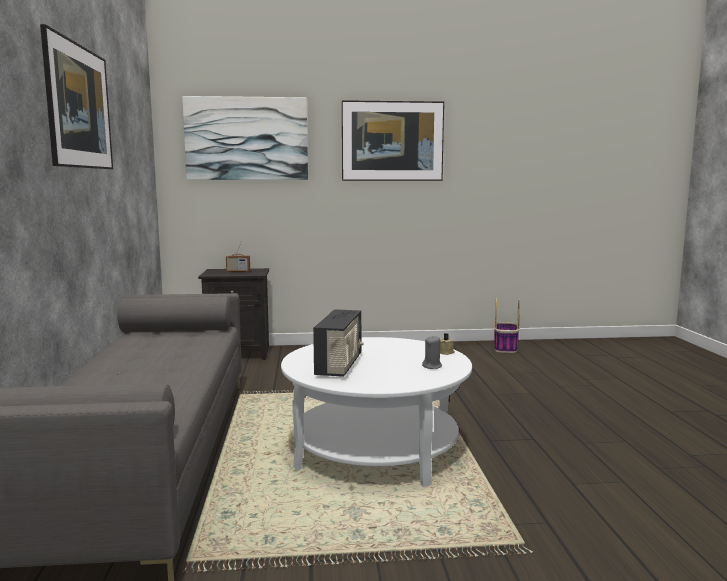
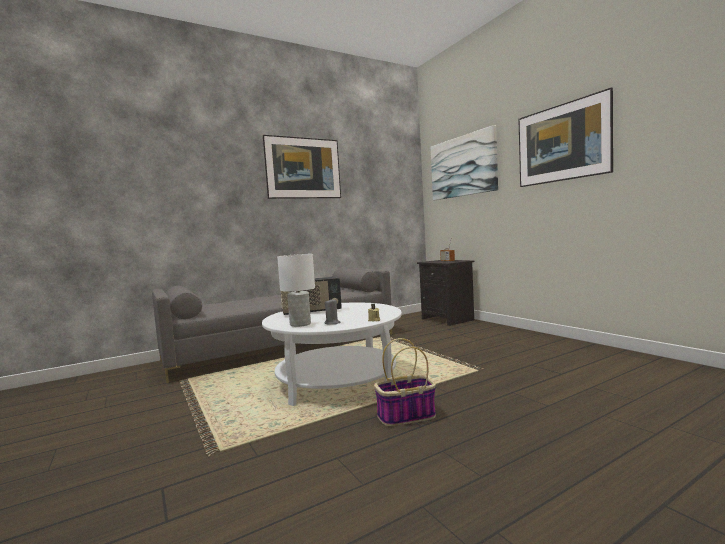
camera: 65 degrees right, 5 degrees down
(412, 377) = (301, 324): none -> white table lamp
(505, 348) = (676, 371): basket -> basket (406, 416)

